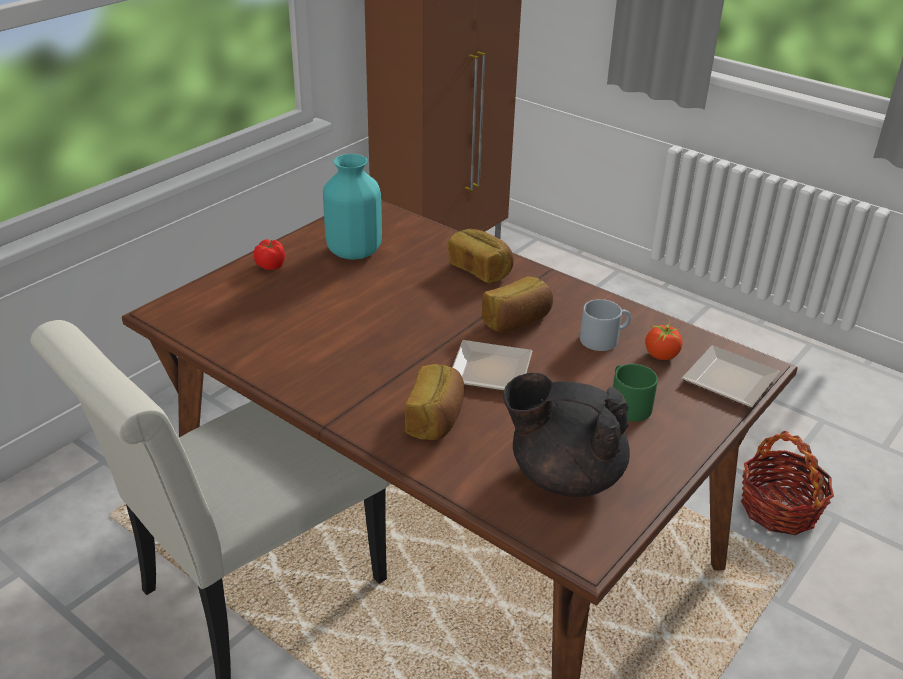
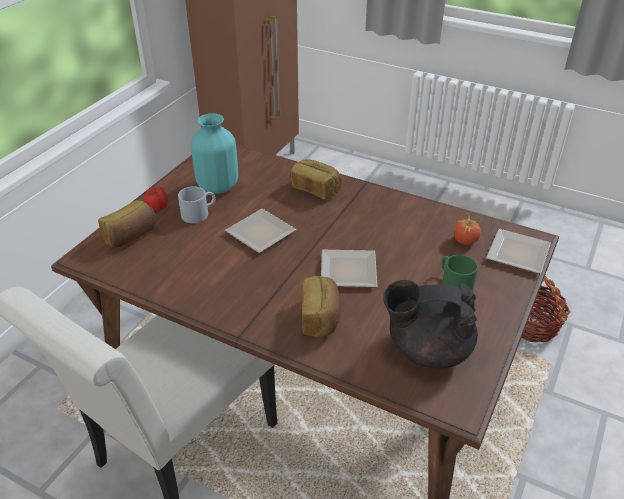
camera: 10 degrees left, 5 degrees up
(390, 314) = (260, 235): none -> plate
(517, 321) = (355, 228): bread -> bread (131, 235)
(604, 338) = (421, 233): grey mug -> grey mug (199, 213)

